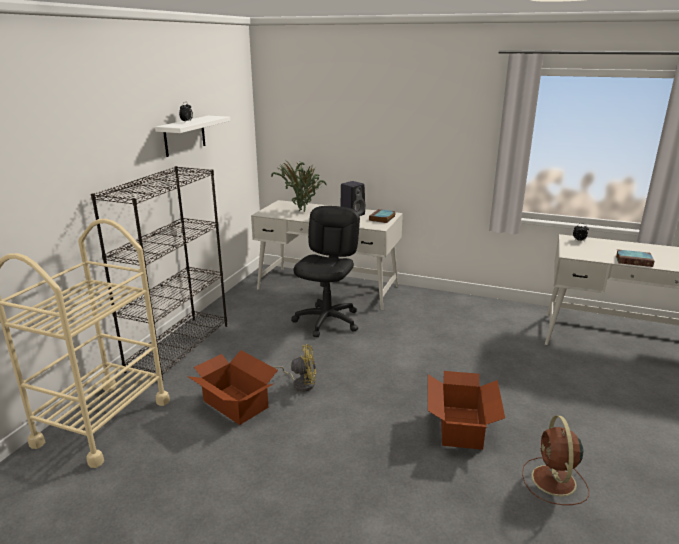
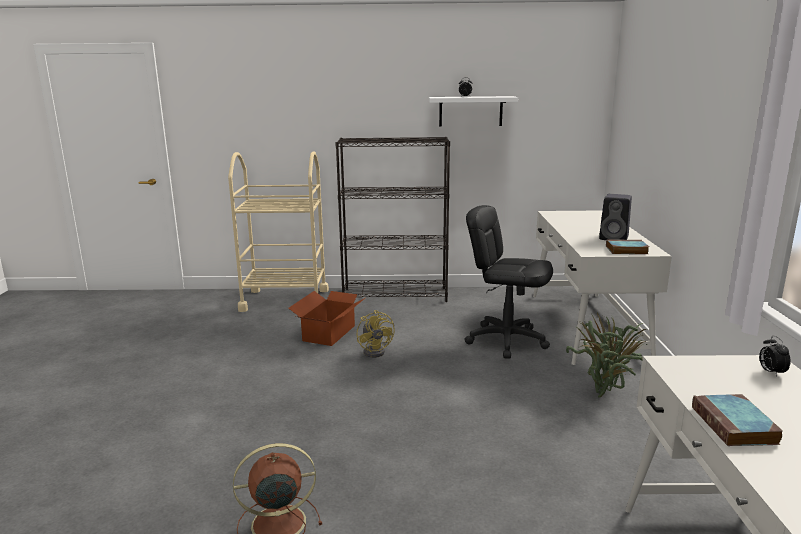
camera: 70 degrees right, 5 degrees down
(301, 210) = (588, 221): potted plant -> potted plant (605, 394)
(327, 321) = (506, 340): black office chair -> black office chair turned 150 degrees counterclockwise
(461, 426) = (353, 448): cardboard box -> none

